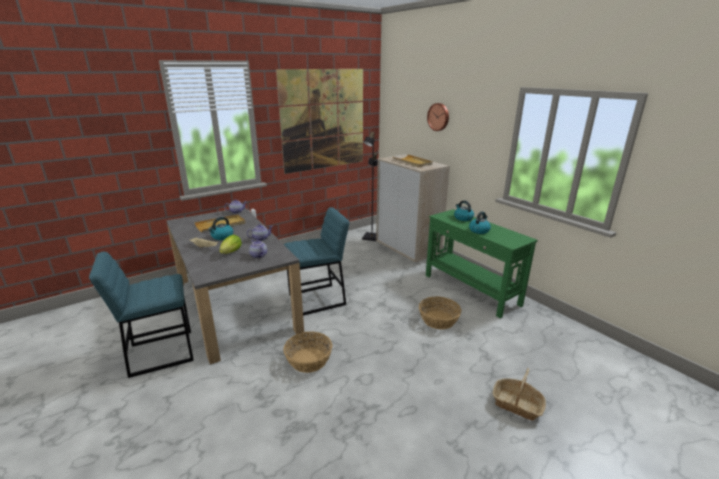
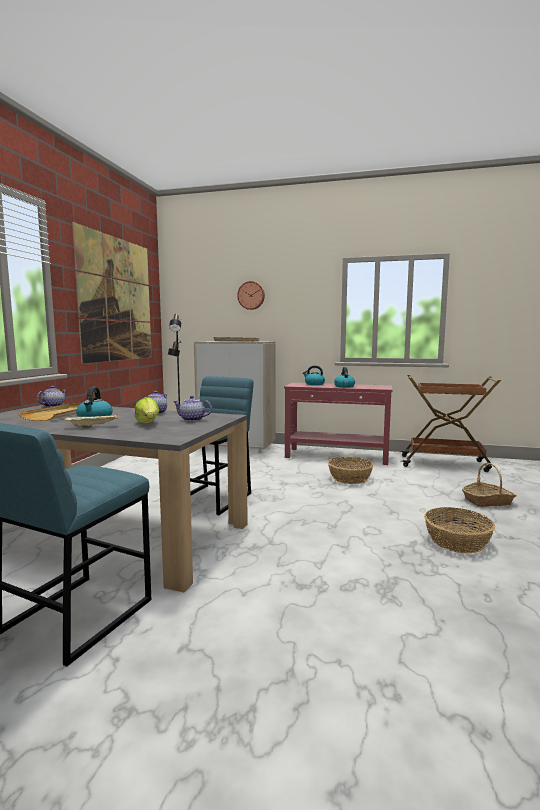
camera: 40 degrees left, 15 degrees down
(308, 360) = (295, 540): basket -> basket (456, 542)
(471, 290) = (337, 456): green console table -> red console table
(563, 340) = (444, 464): none -> brown cart

